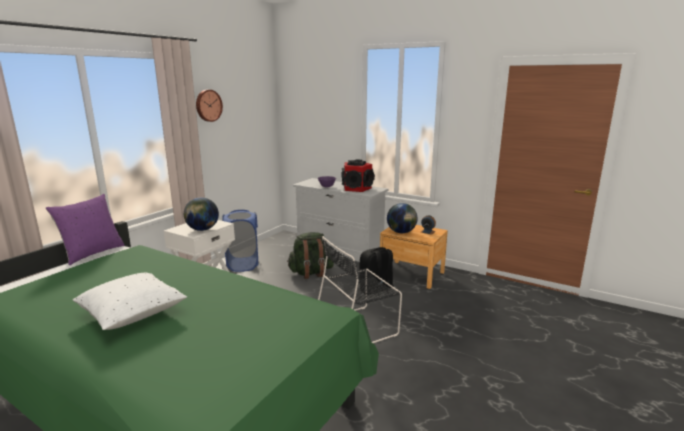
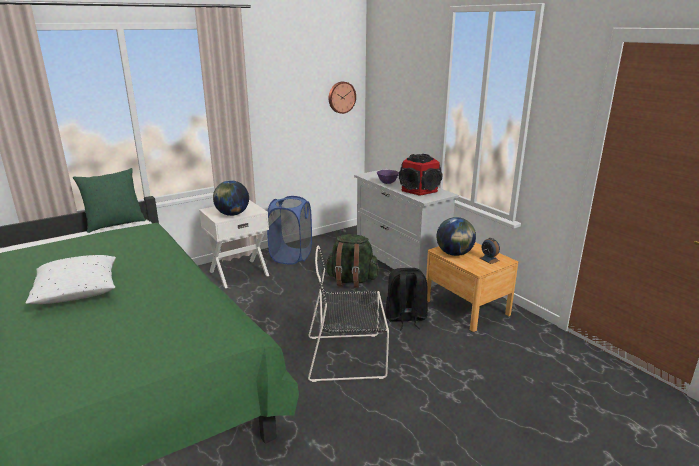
camera: 25 degrees right, 5 degrees up
(92, 253) = (115, 224): purple pillow -> green pillow
(208, 105) = (267, 78): wall clock -> wall clock (341, 97)

